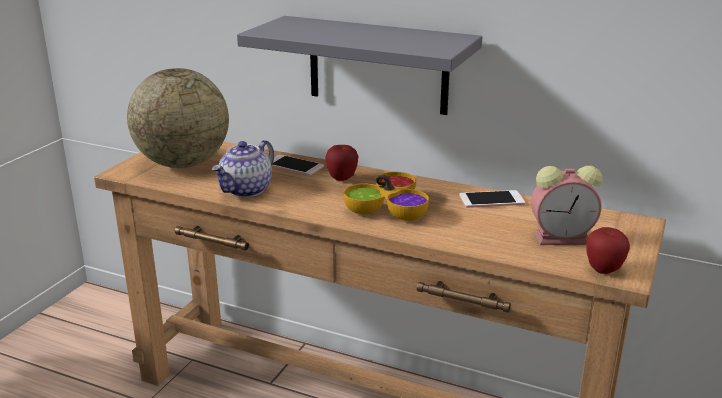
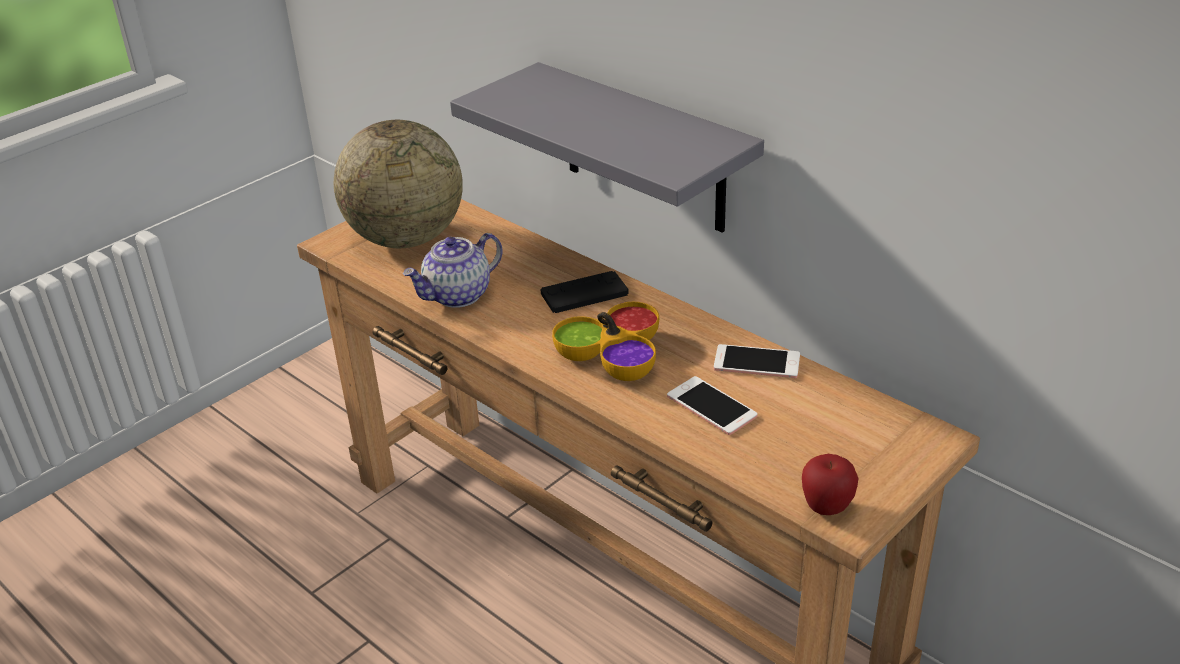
camera: 20 degrees right, 10 degrees up
(294, 166) = (537, 262): phone -> phone (711, 406)
(342, 179) = (584, 294): apple -> black game controller
(563, 238) = (809, 445): alarm clock -> none

